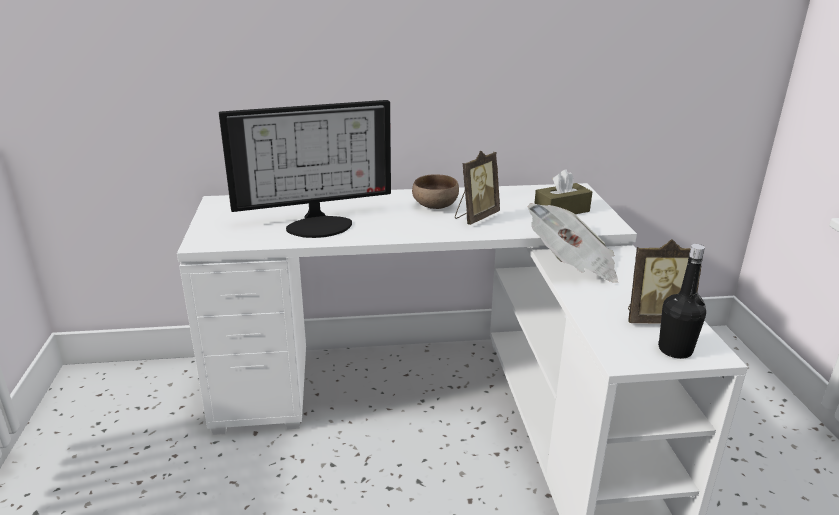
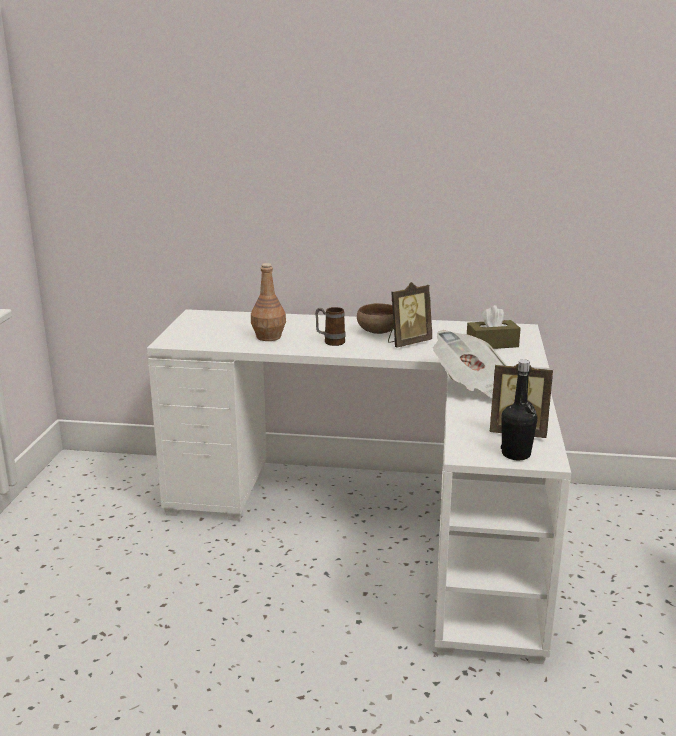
camera: 15 degrees right, 5 degrees down
(319, 224) = (269, 337): monitor -> brown bottle
(392, 224) = (330, 342): none -> mug

